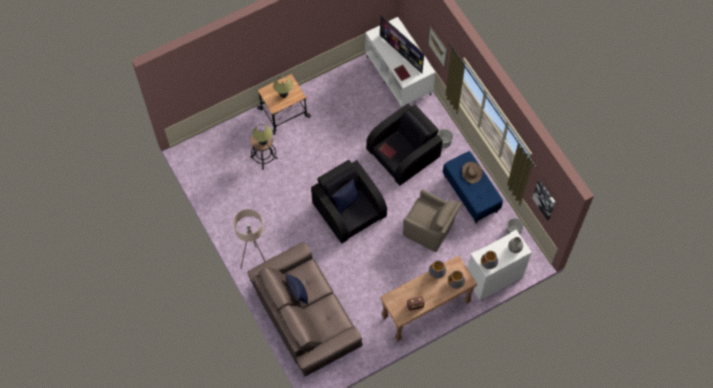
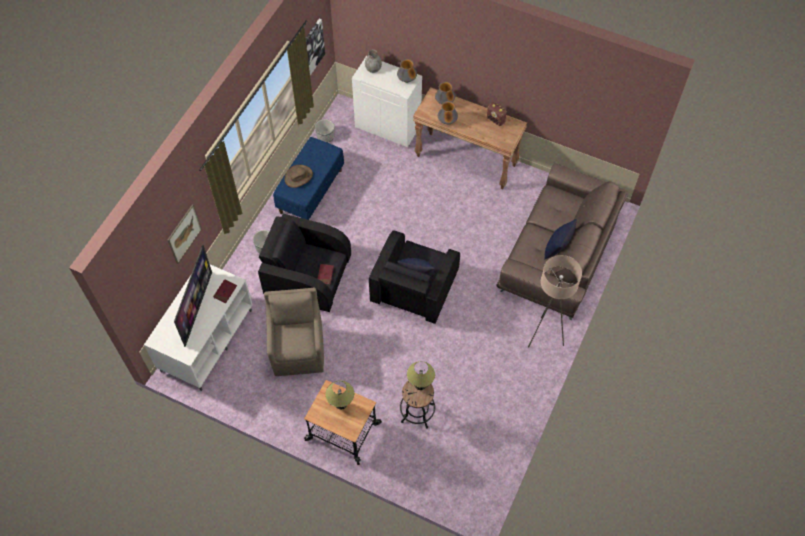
camera: 125 degrees left, 5 degrees down
(429, 230) = (379, 203): brown armchair -> brown armchair (298, 349)

